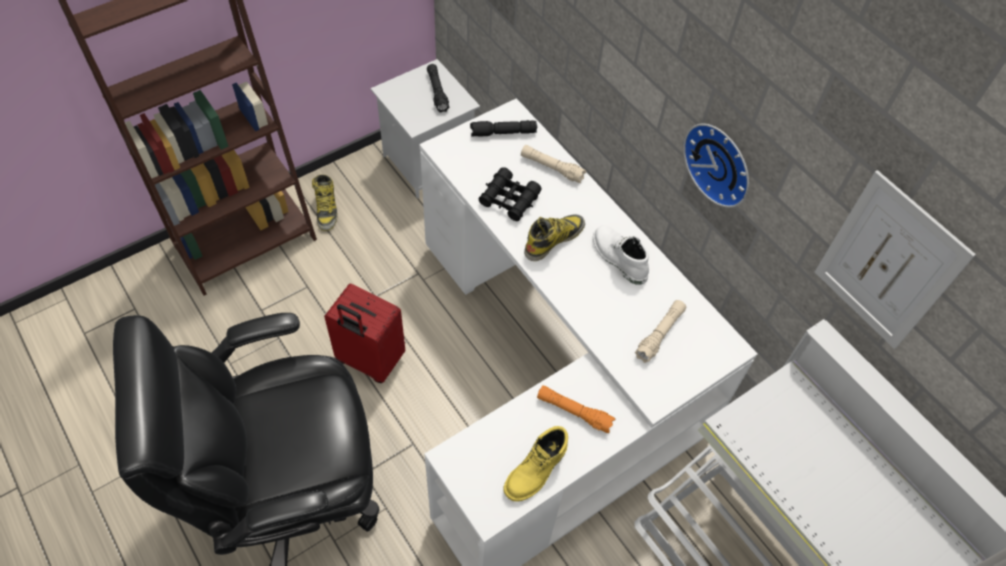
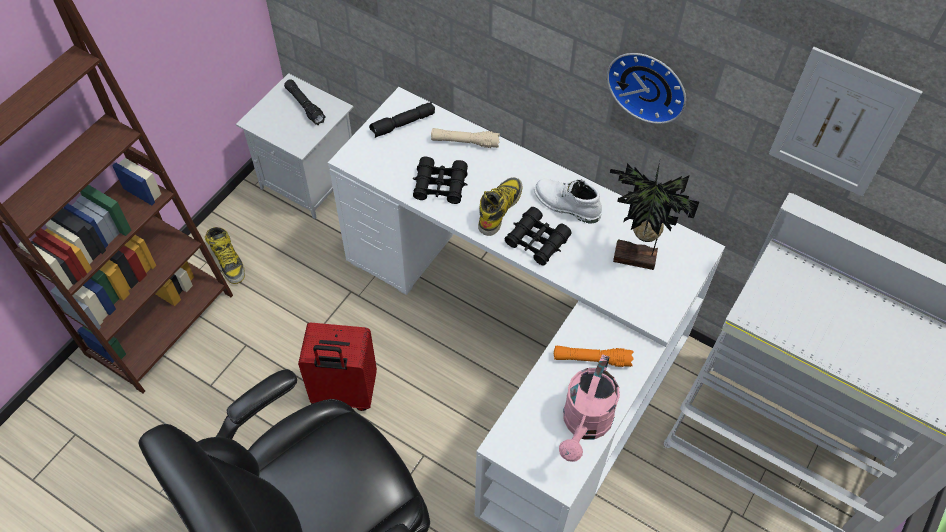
camera: 20 degrees left, 0 degrees up
(536, 471) = (585, 425): yellow boot -> pink watering can
(574, 282) = (537, 241): none -> black binoculars
(660, 334) = (635, 260): beige flashlight -> potted plant

